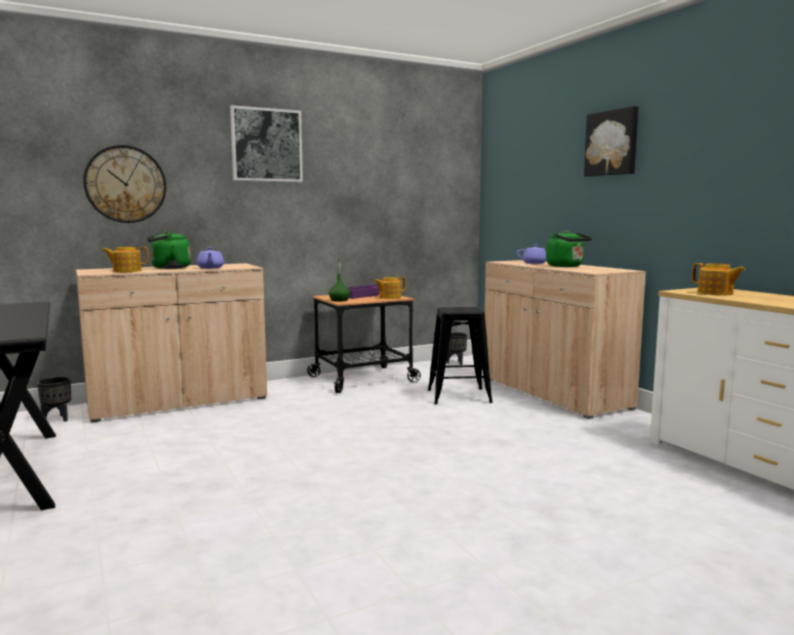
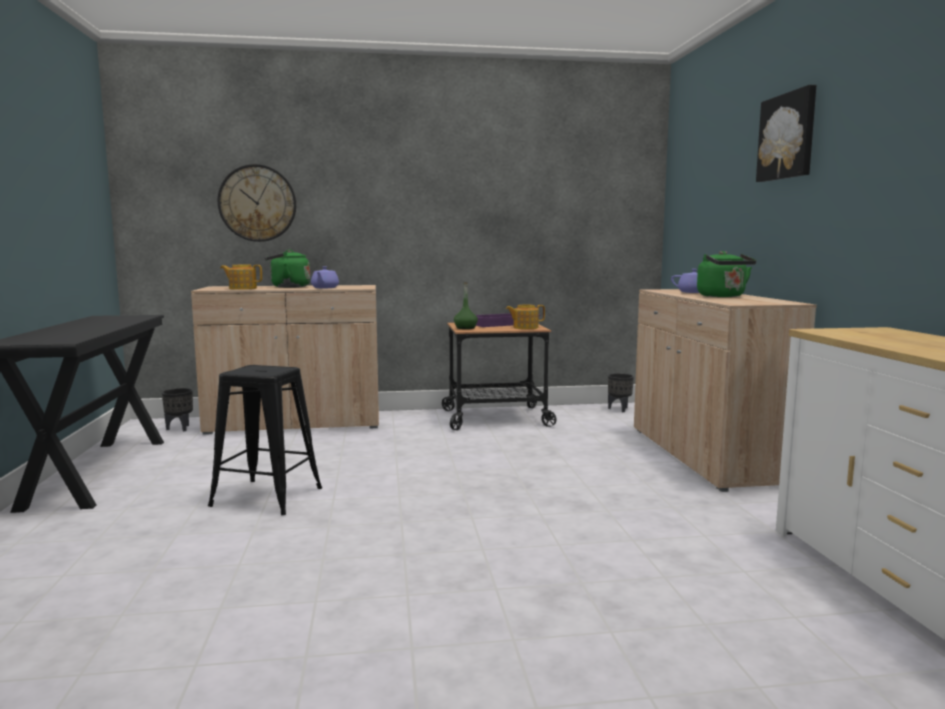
camera: 20 degrees right, 0 degrees up
(266, 145) = (401, 159): picture -> none
(459, 396) = (584, 447): black stool -> black stool (267, 497)
(715, 293) = (864, 335): teapot -> none

